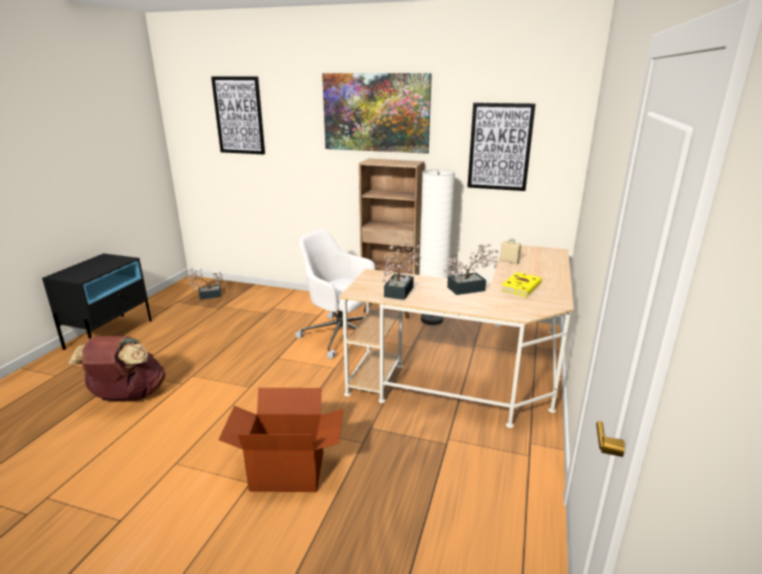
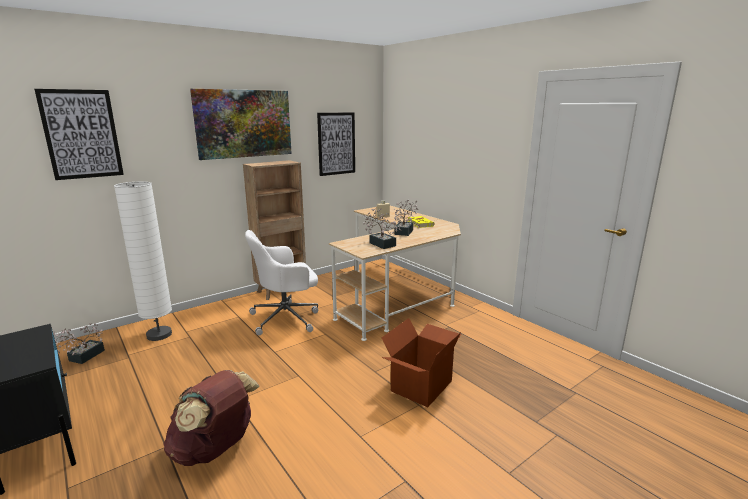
camera: 55 degrees left, 5 degrees down
(431, 320) = (319, 284): white floor lamp -> white floor lamp (159, 335)

